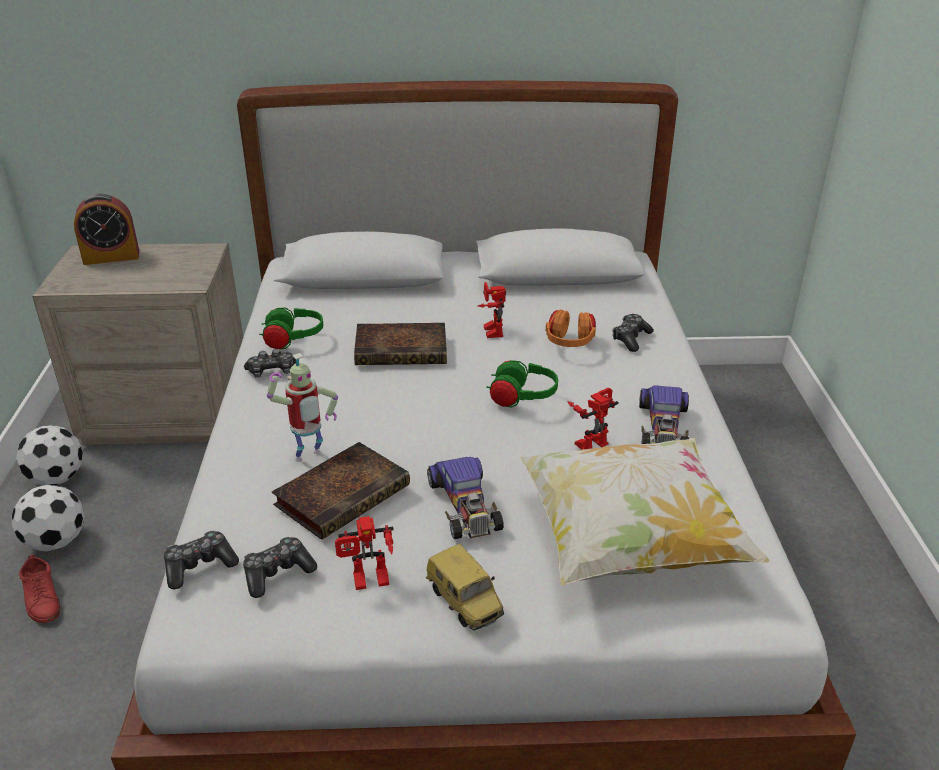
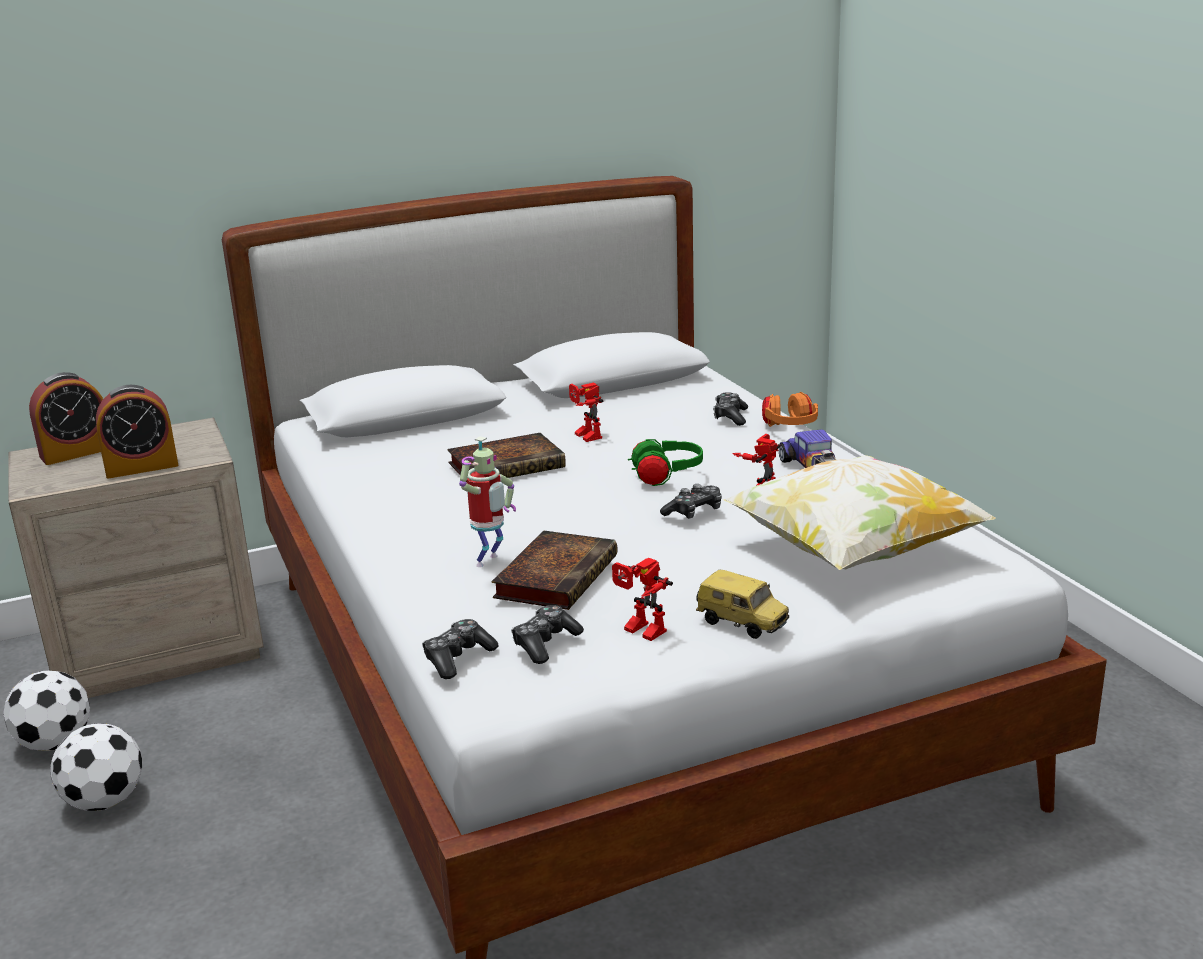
camera: 20 degrees left, 10 degrees down
(42, 598) = (129, 856): red shoe -> none
(141, 282) = (142, 467): none -> alarm clock
(272, 371) = (379, 508): game controller -> game controller (694, 512)
(293, 341) = (379, 481): green headphones -> none
(368, 583) = (639, 631): toy robot -> toy robot turned 75 degrees clockwise
(465, 505) = (681, 560): toy car -> none
(569, 345) = (675, 431): orange headphones -> orange headphones (790, 429)

